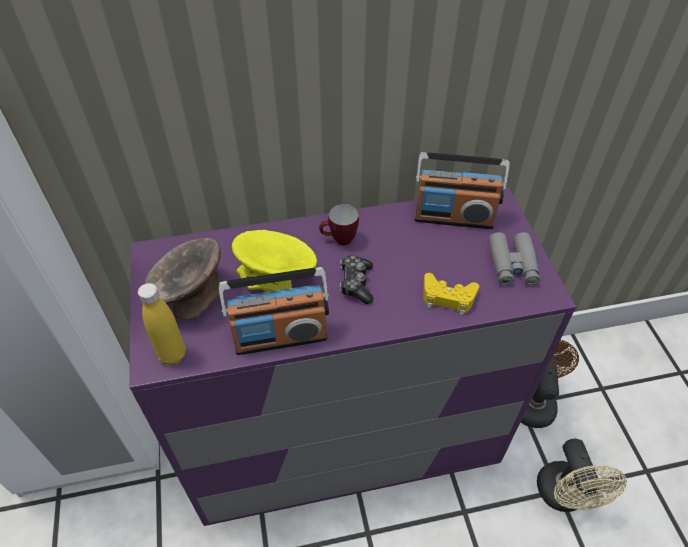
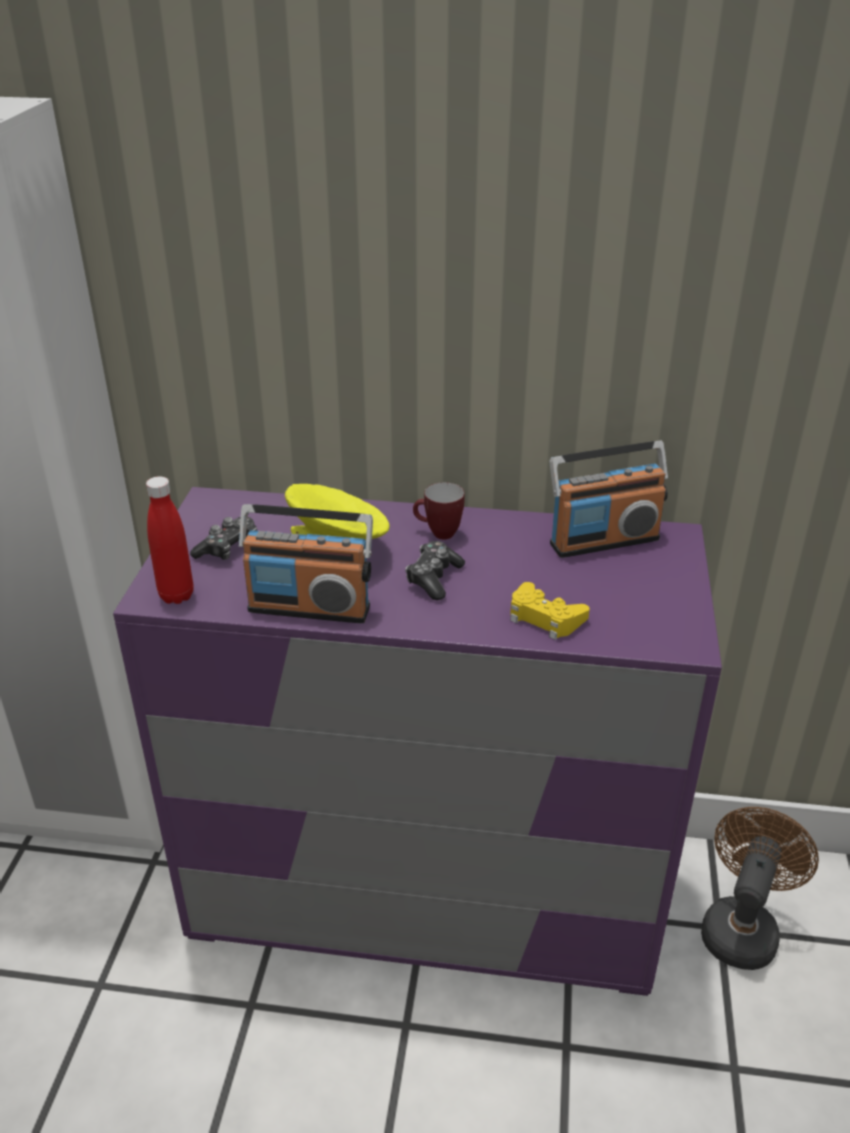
camera: 20 degrees right, 15 degrees down
(172, 355) = (176, 595): yellow bottle -> red bottle
(190, 297) = (228, 548): grey bowl -> game controller
(453, 217) = (603, 541): radio -> radio turned 45 degrees counterclockwise
(512, 264) = (655, 604): grey binoculars -> none
(565, 497) = (742, 1080): beige fan -> none

